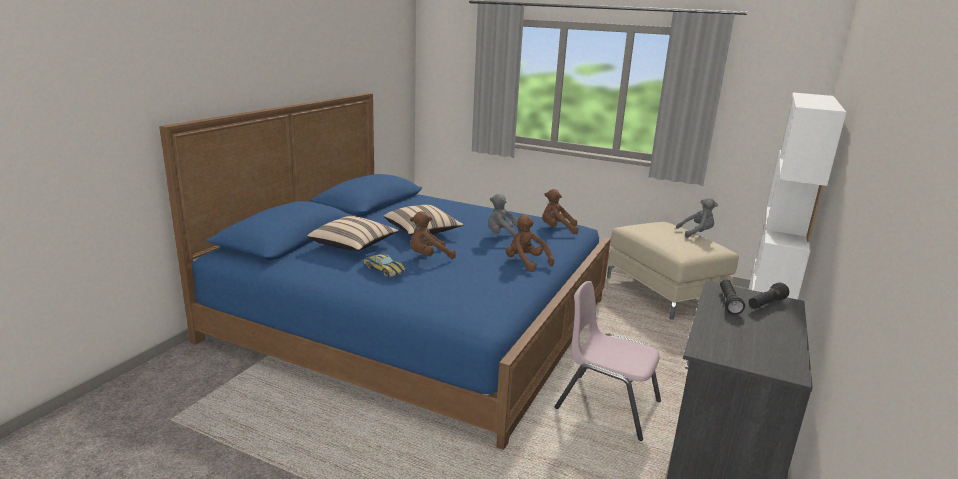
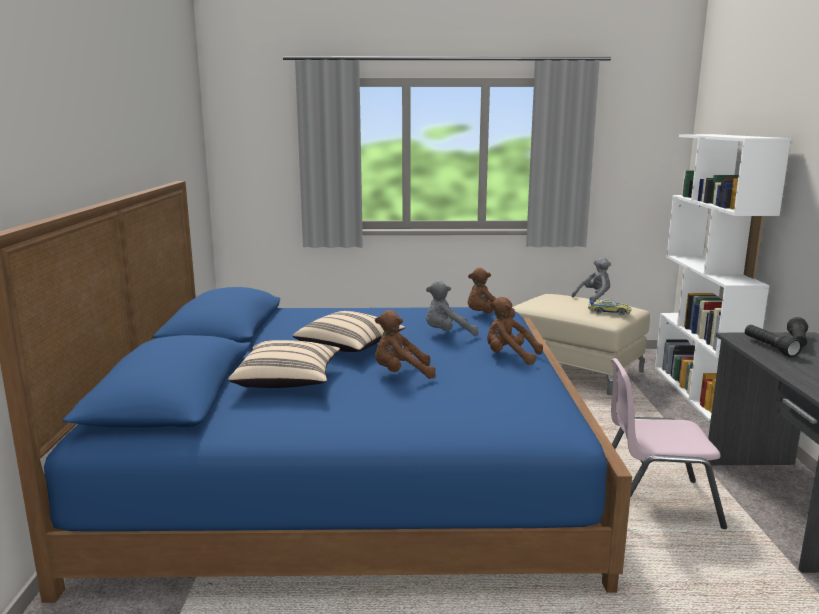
camera: 25 degrees left, 5 degrees down
(384, 270) = (370, 401): toy car -> toy car (609, 312)
(428, 257) = (401, 374): brown plush toy -> brown plush toy turned 45 degrees clockwise

